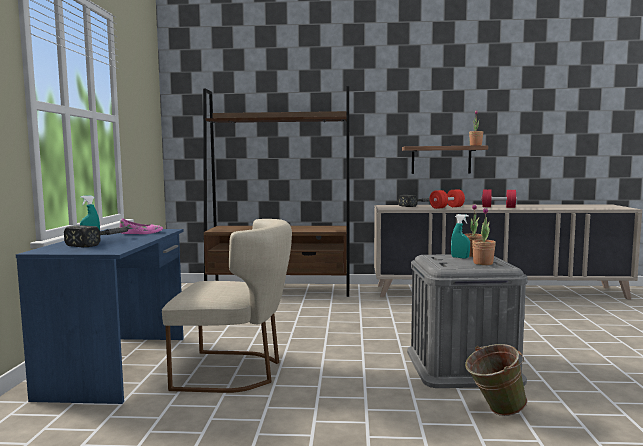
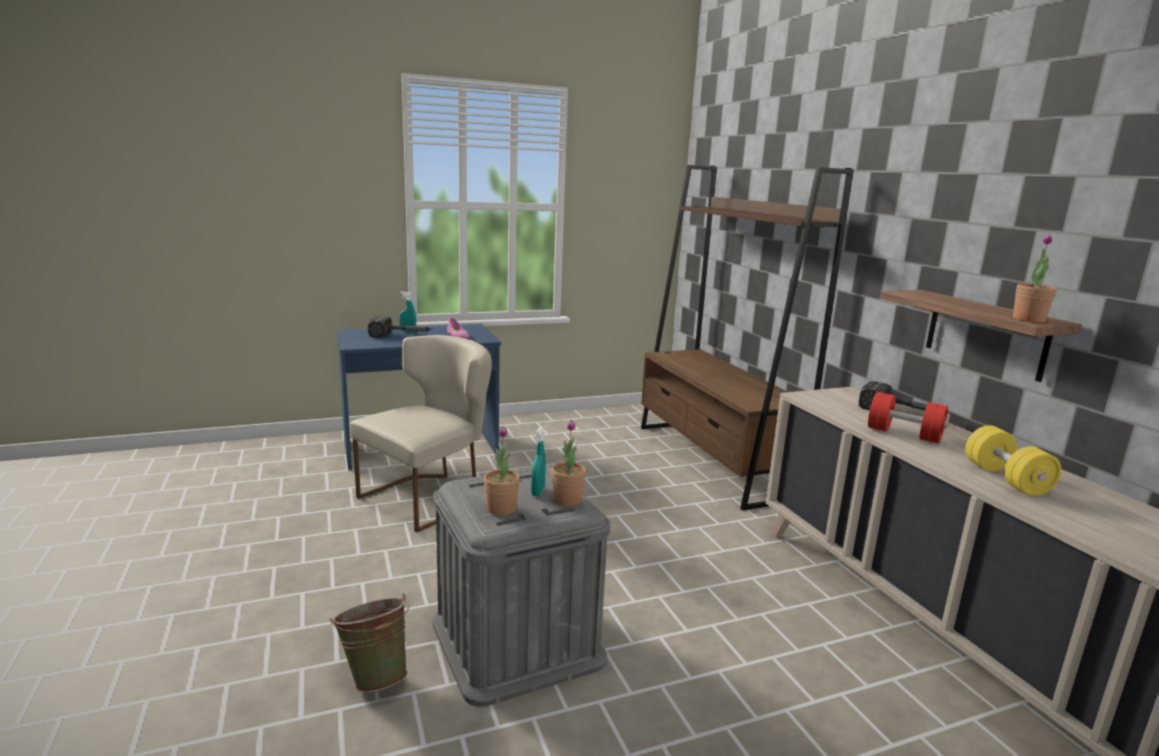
camera: 65 degrees right, 10 degrees up
(235, 371) = (429, 496): beige chair -> beige chair turned 120 degrees counterclockwise
(498, 207) = (1006, 479): red dumbbell -> yellow dumbbell

